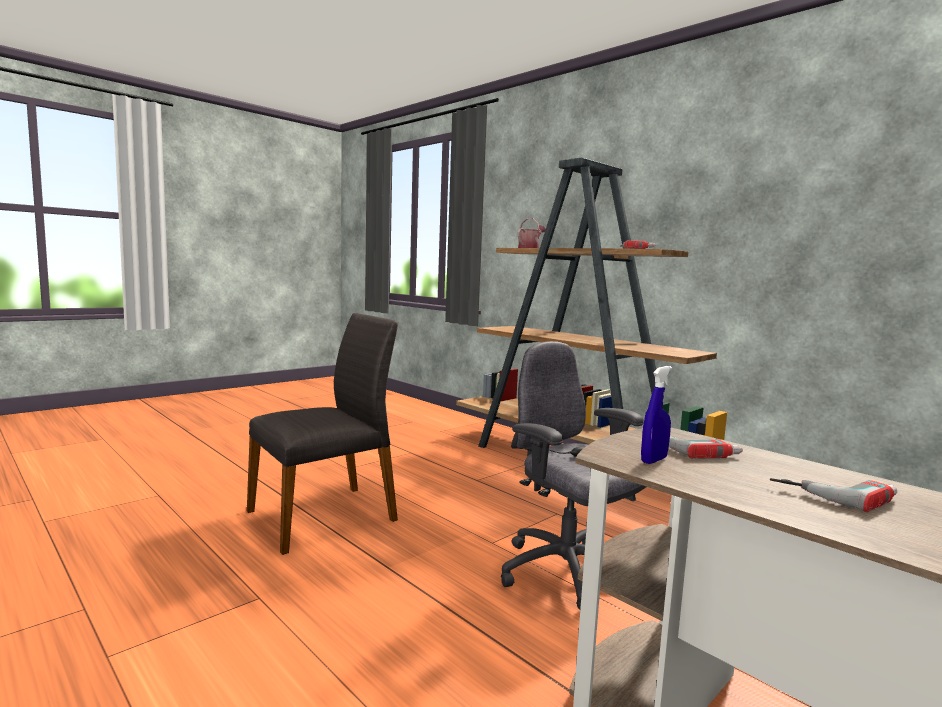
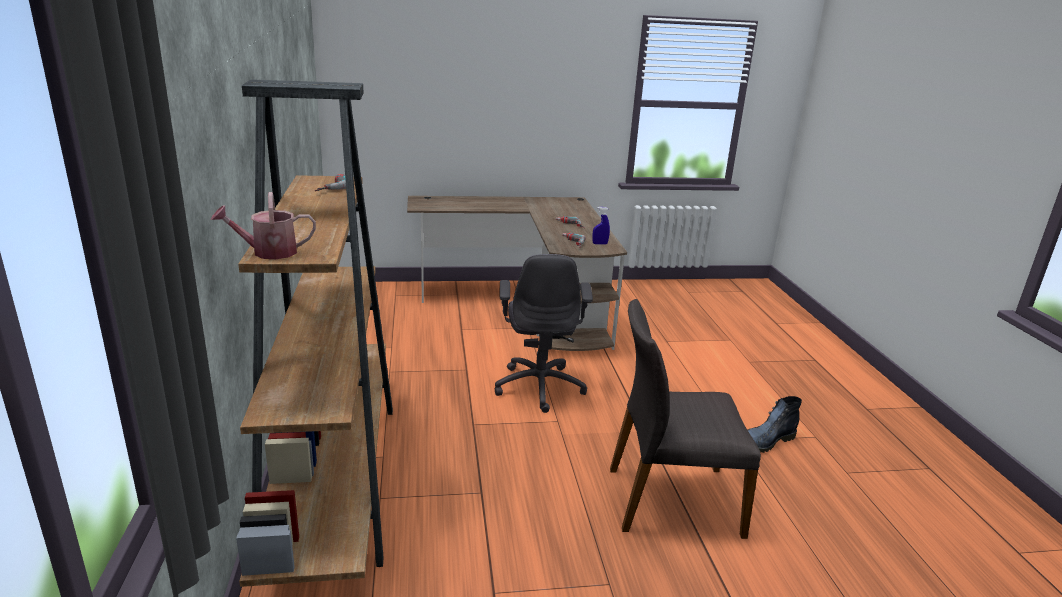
camera: 145 degrees left, 15 degrees up
(208, 612) = (766, 442): none -> boot

